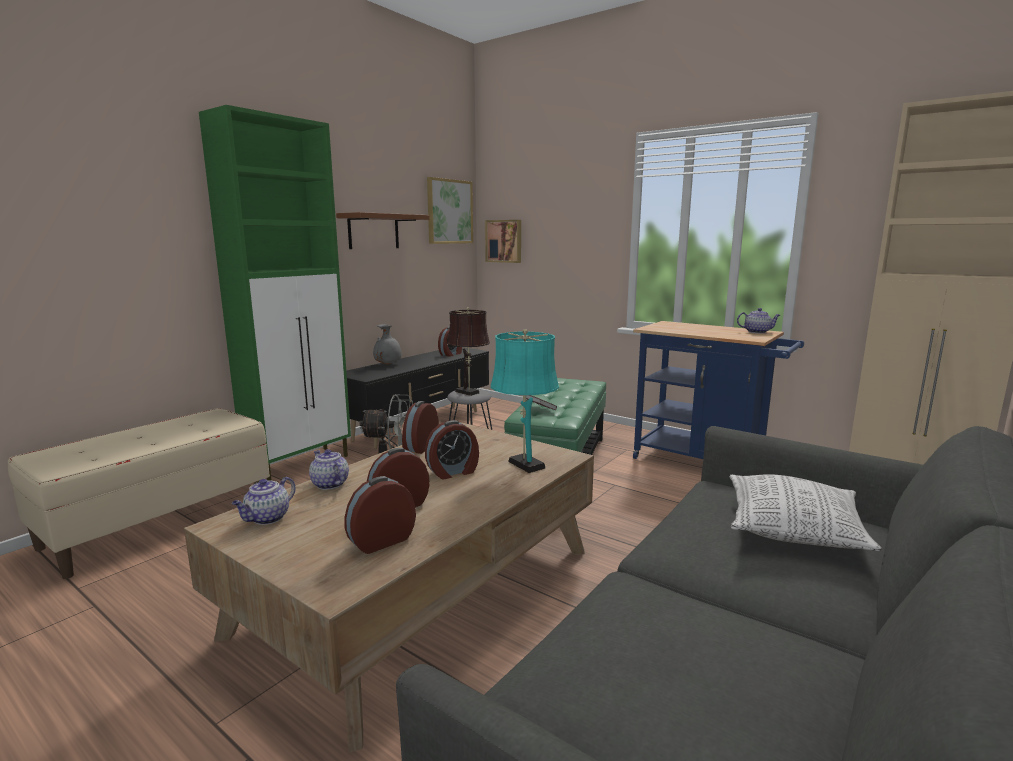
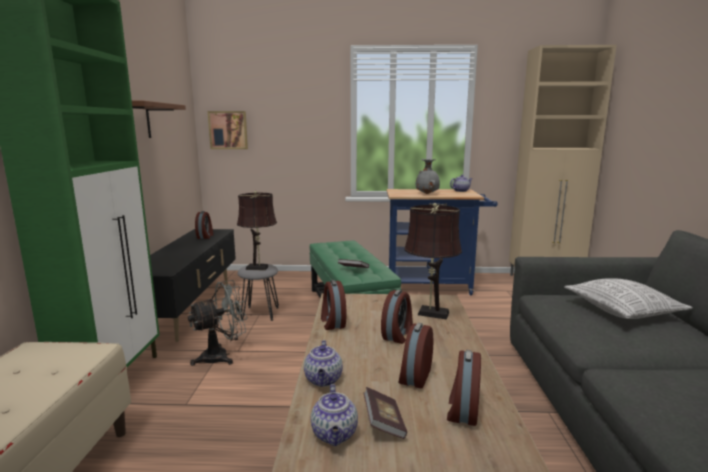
camera: 35 degrees left, 0 degrees up
(309, 525) = (384, 423): none -> book
(329, 484) = (323, 380): teapot -> teapot turned 105 degrees counterclockwise
(388, 364) = (162, 255): grey vase -> grey vase (427, 193)
(449, 212) = (179, 102): picture -> none
(524, 463) = (430, 313): turquoise table lamp -> brown table lamp

